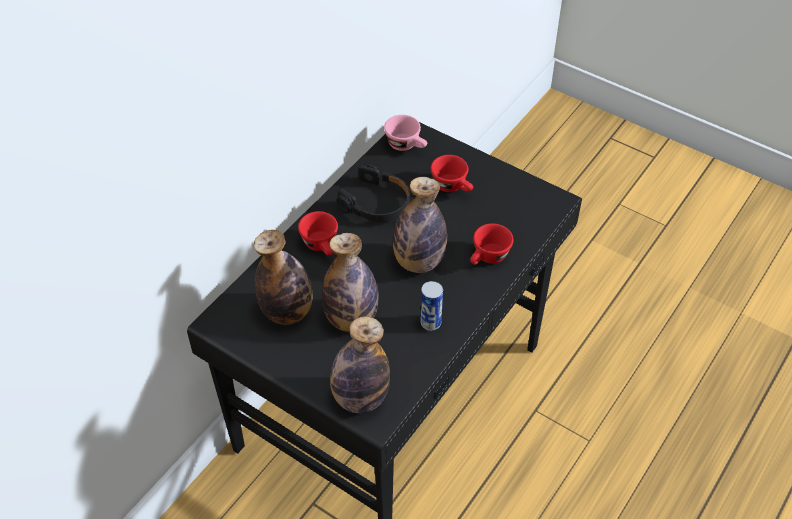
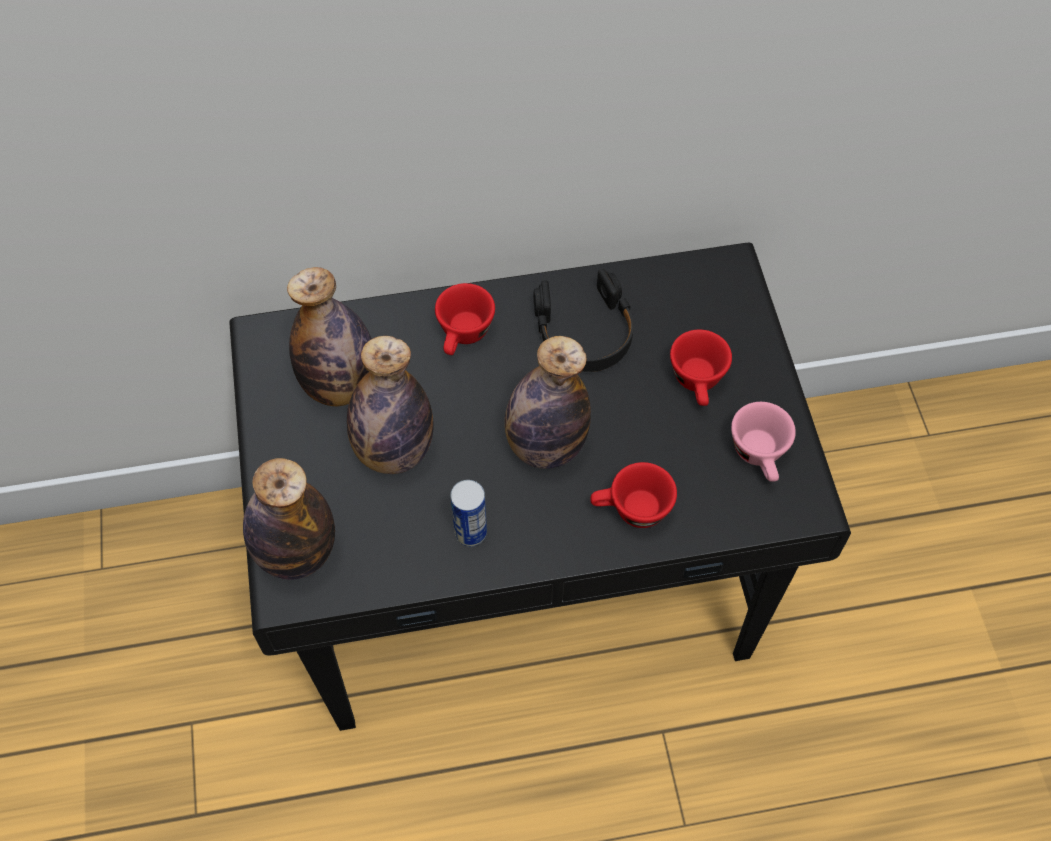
camera: 45 degrees right, 10 degrees up
(407, 145) = (705, 285): pink cup -> pink cup (760, 456)

